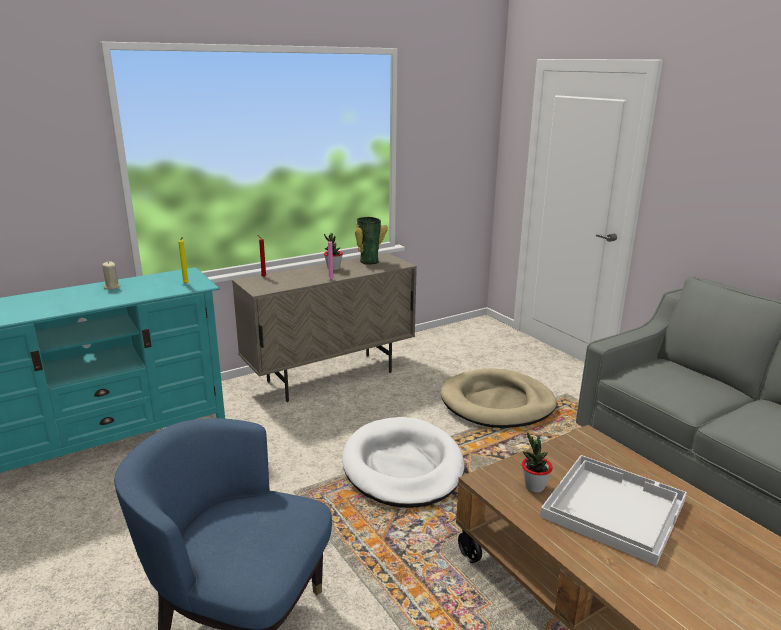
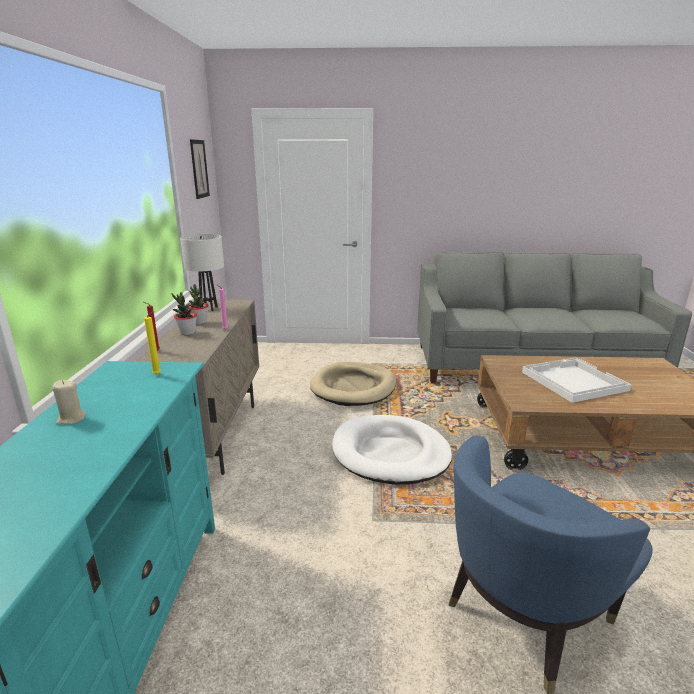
camera: 55 degrees left, 0 degrees up
(368, 261) = (209, 308): vase -> white table lamp
(455, 124) = (199, 169): none -> picture
(534, 487) = (539, 393): potted plant -> potted plant (187, 333)

